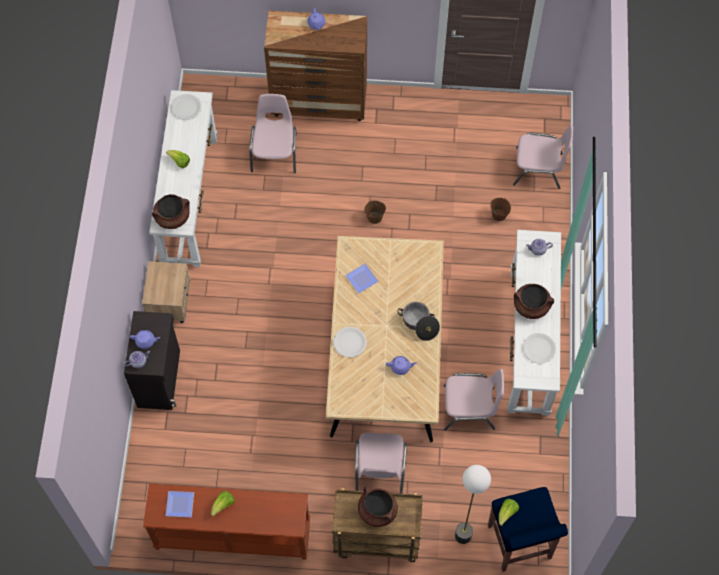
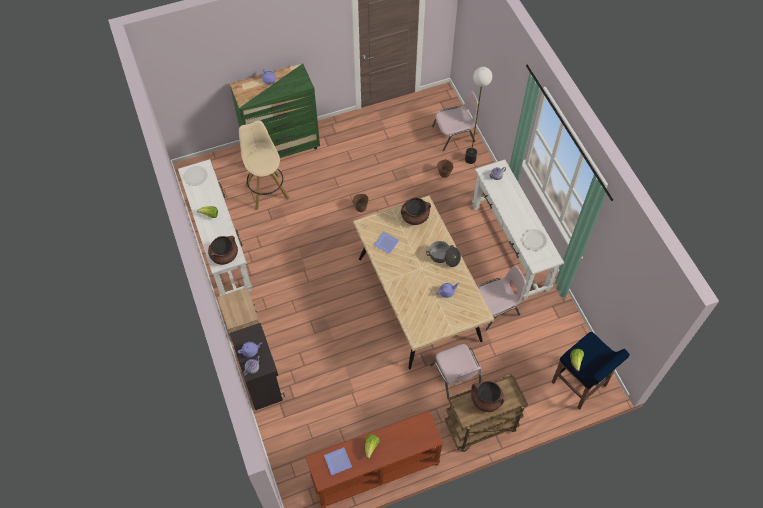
camera: 25 degrees left, 5 degrees down
(275, 152) = (267, 191): pink chair -> beige stool
(319, 103) = (282, 147): brown dresser -> green dresser
(350, 342) = (401, 290): white plate -> none
(463, 536) = (539, 397): floor lamp -> floor lamp (470, 159)
(531, 306) = (513, 214): brown cooking pot -> brown cooking pot (415, 217)

